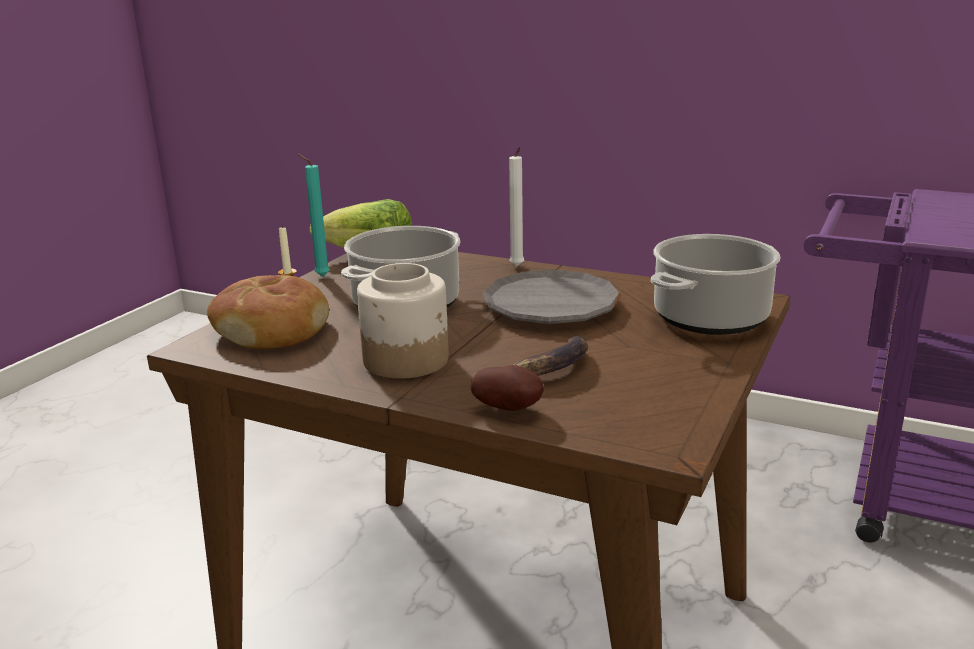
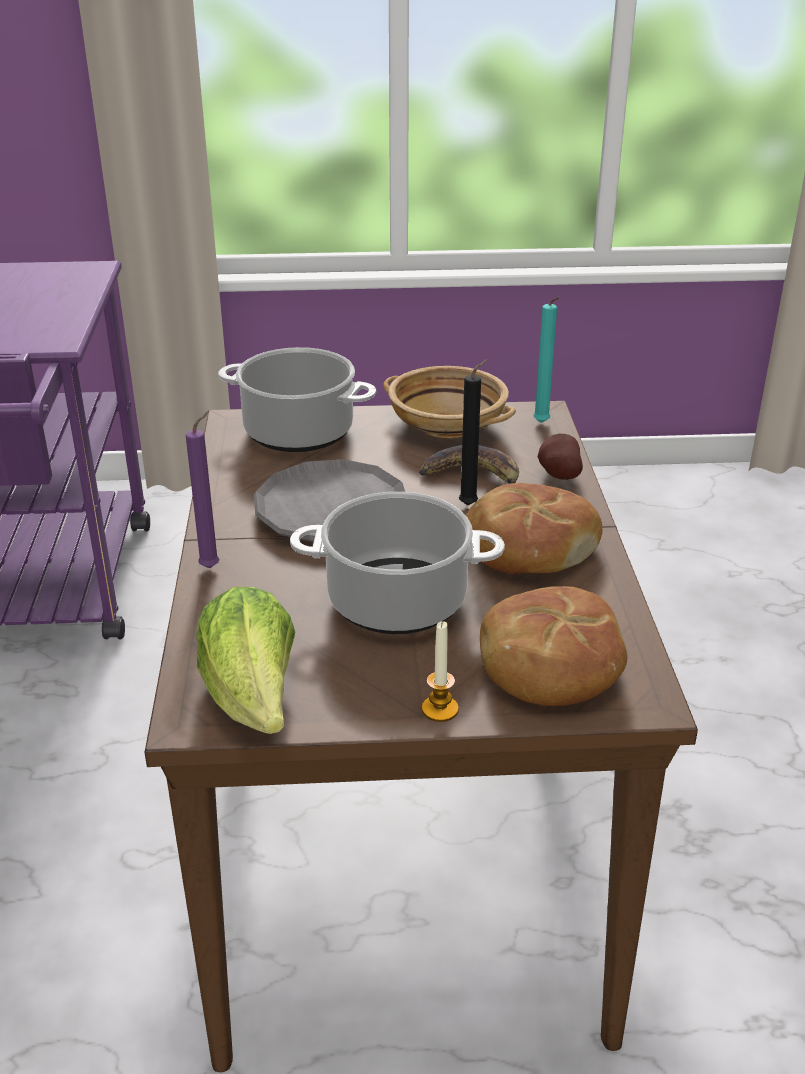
camera: 120 degrees left, 10 degrees up
(320, 276) = (353, 718): turquoise candle -> turquoise candle (542, 424)
(407, 360) = (528, 547): jar -> bread
(501, 356) = (471, 504): none -> black candle
(517, 267) = (212, 566): white candle -> purple candle
(675, 384) = (448, 425): none -> beige bowl

